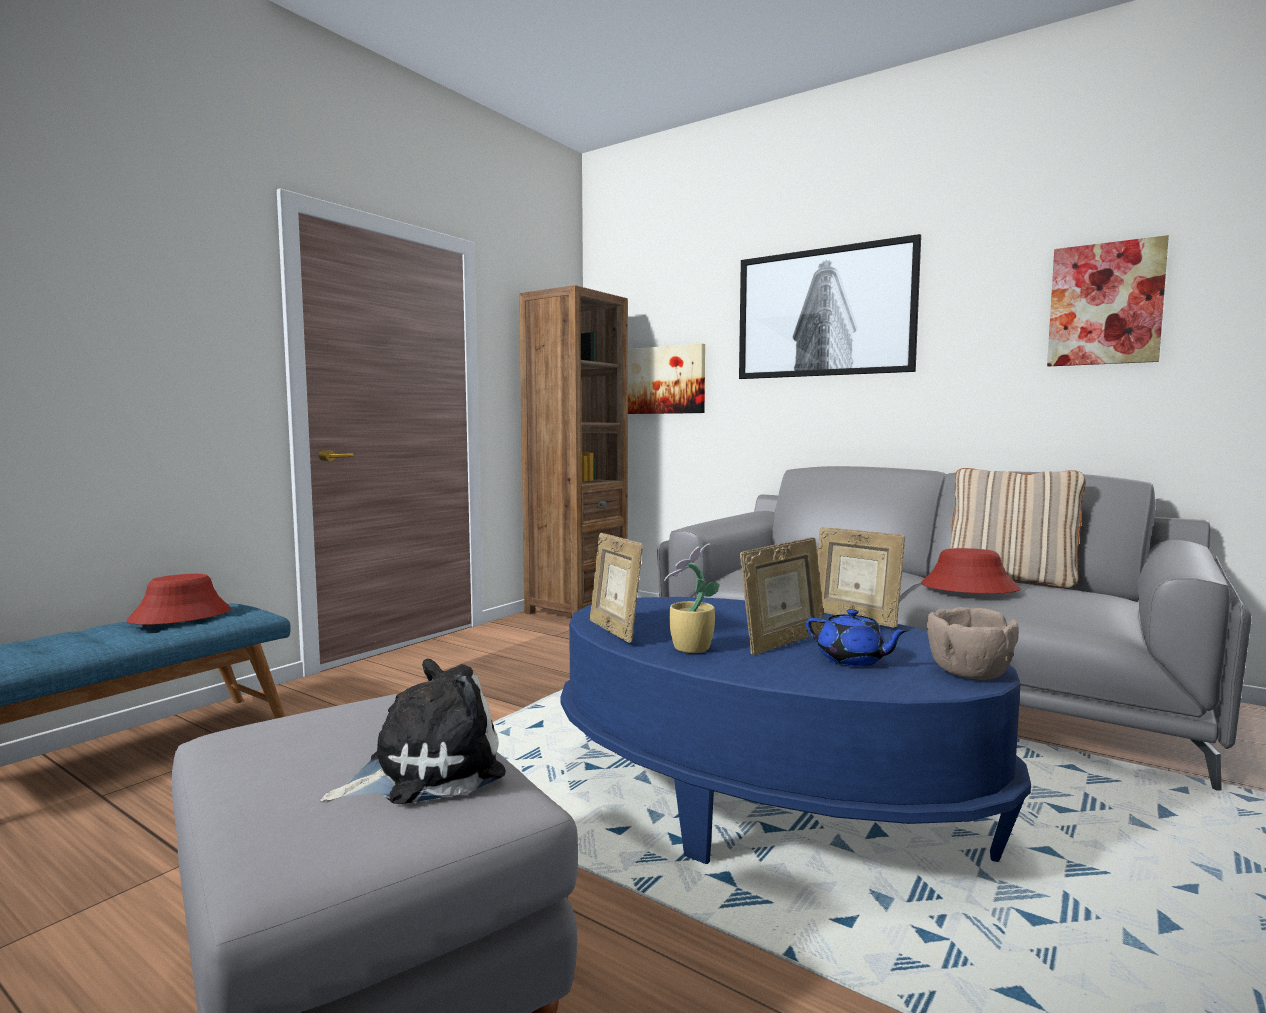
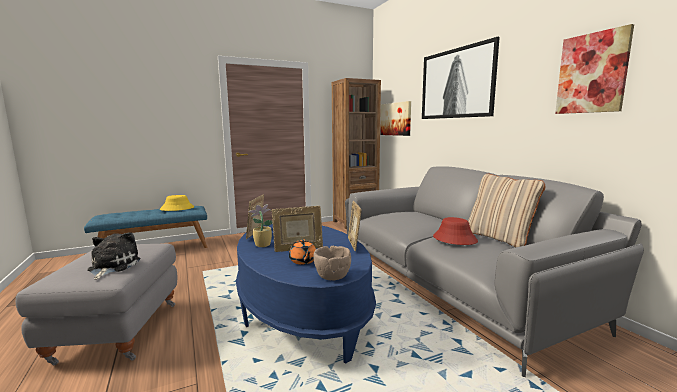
camera: 30 degrees right, 5 degrees up
(180, 616) = (177, 208): red hat -> yellow hat
(425, 770) = (112, 266): plush toy -> plush toy turned 90 degrees counterclockwise
(852, 660) = (303, 261): blue teapot -> orange teapot

